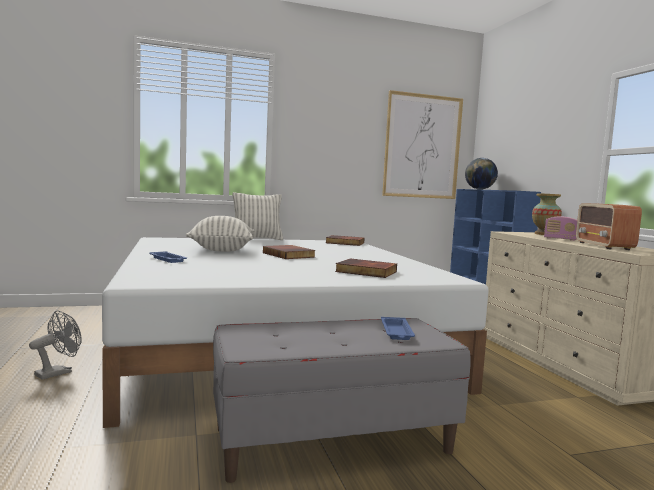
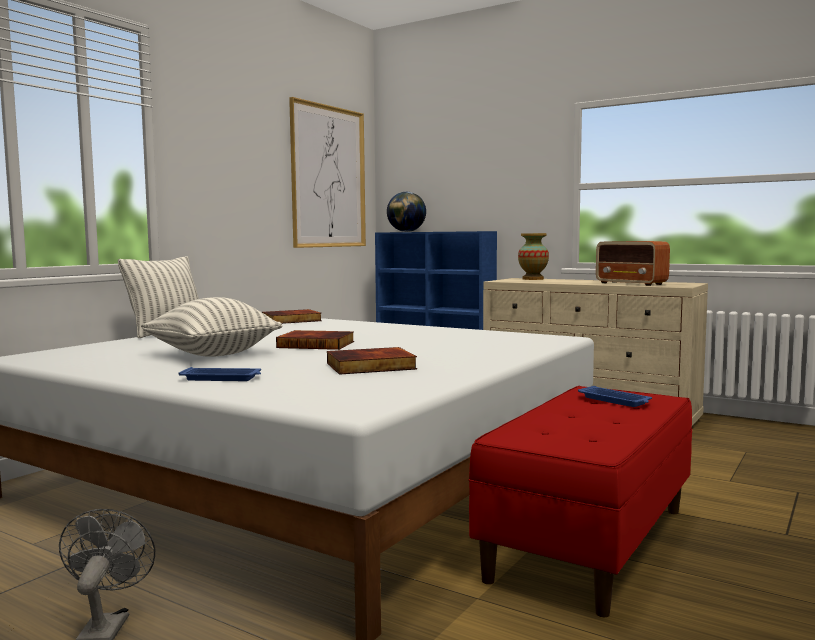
camera: 40 degrees left, 0 degrees up
(332, 440) = (589, 542): grey bench -> red bench
(365, 272) = (472, 346): book -> book (370, 366)
(560, 239) = (572, 282): radio -> none

